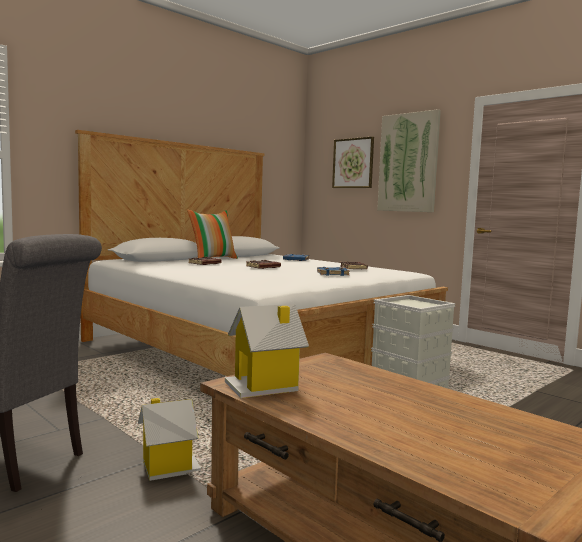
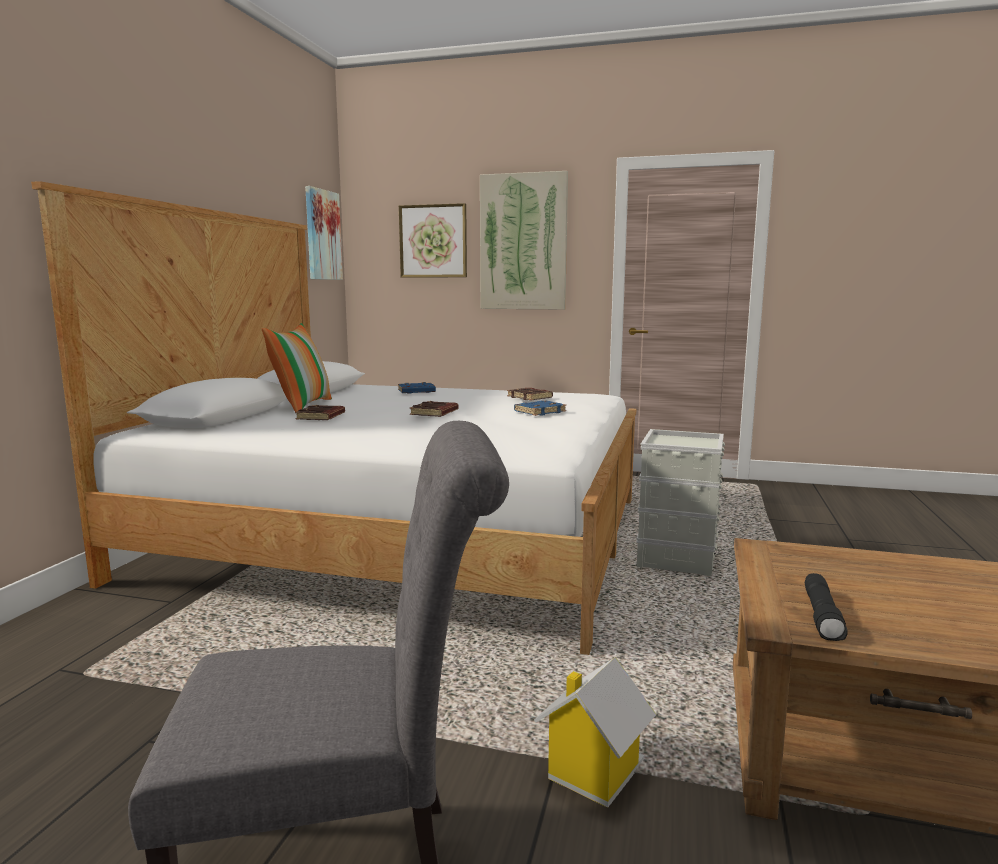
camera: 30 degrees left, 5 degrees up
(264, 386) = (823, 616): toy house -> black flashlight
(284, 160) = (322, 235): none -> picture

